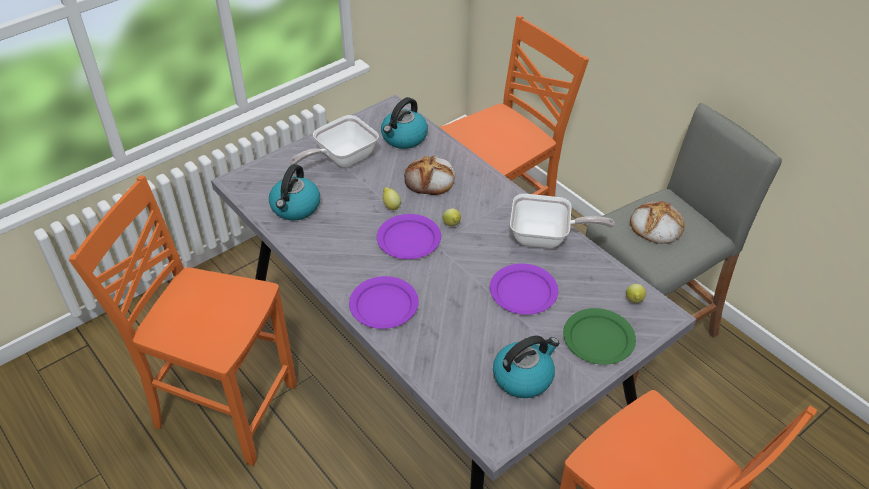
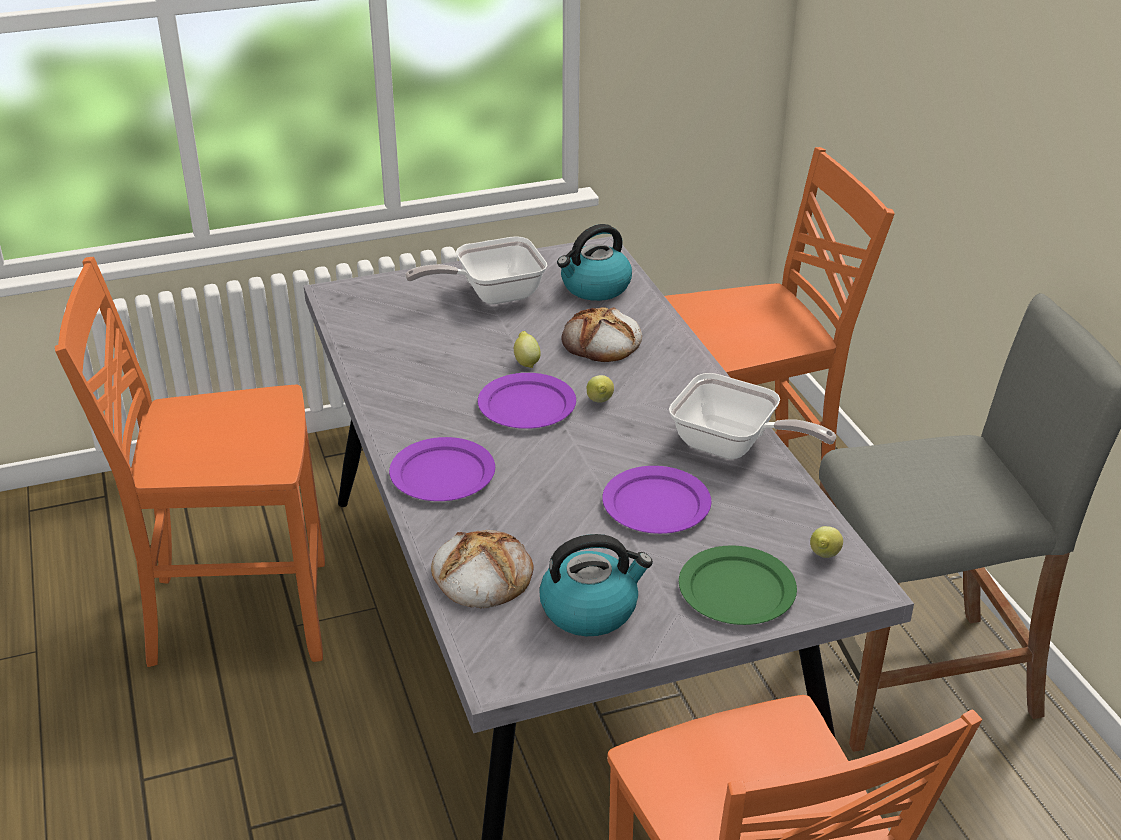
camera: 20 degrees right, 10 degrees down
(223, 406) = (235, 614): orange chair -> orange chair turned 45 degrees counterclockwise
(295, 208) = (393, 337): kettle -> none
(656, 225) = (926, 475): bread -> bread (481, 574)

